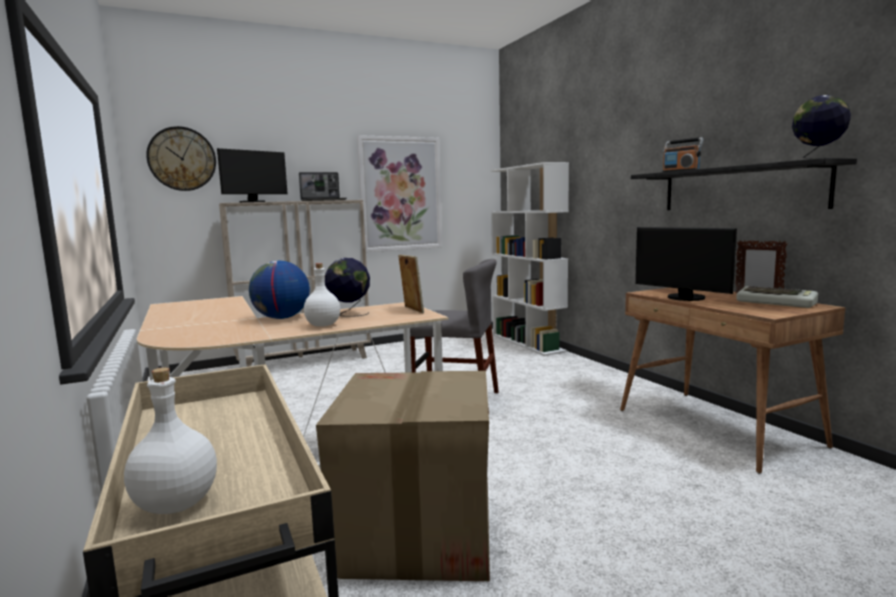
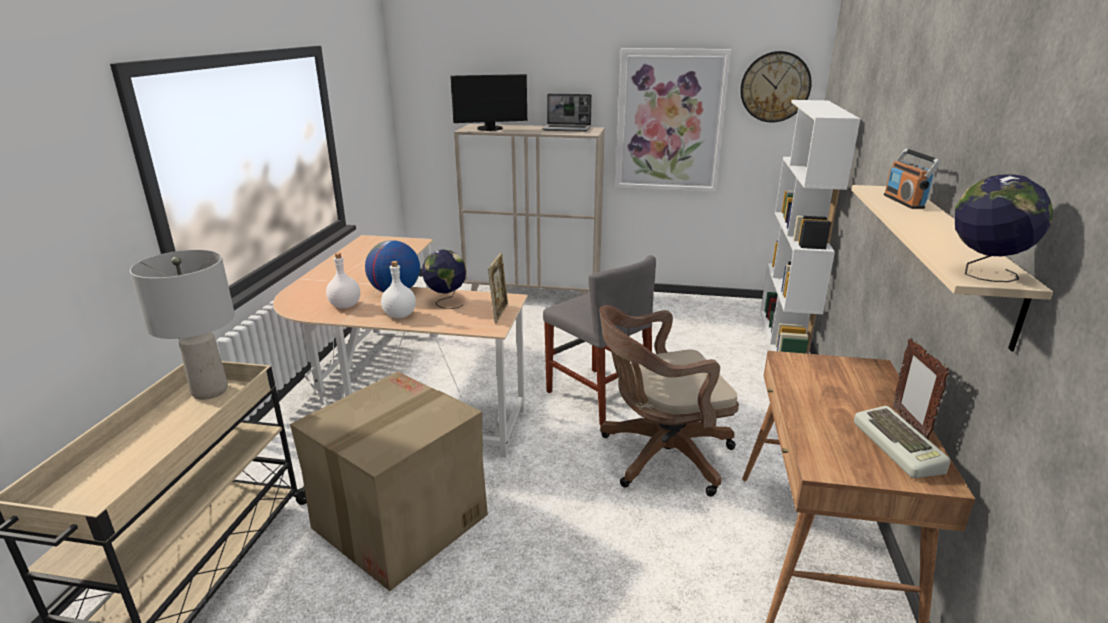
camera: 35 degrees right, 15 degrees up
(177, 505) = (92, 477): white bottle -> white bottle (345, 306)
(182, 159) = (439, 76): wall clock -> wall clock (775, 87)
(195, 411) = (210, 391): none -> grey table lamp
(553, 417) = (659, 456): none -> brown office chair
(684, 298) = (804, 390): monitor -> none
(739, 189) = (957, 257): black shelf -> beige shelf

